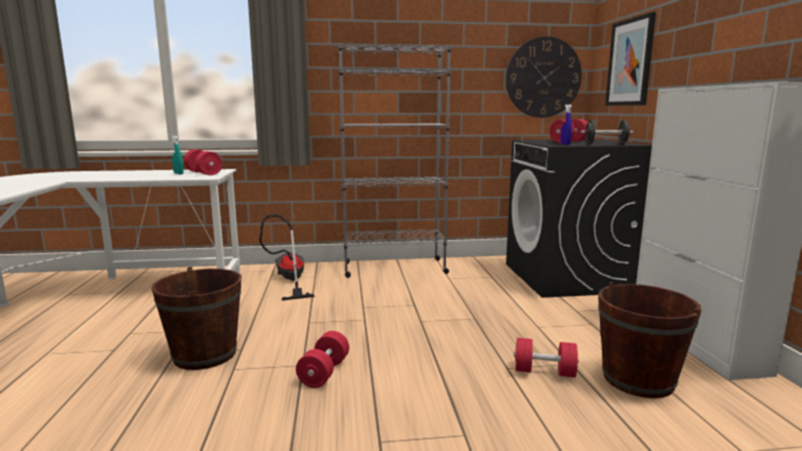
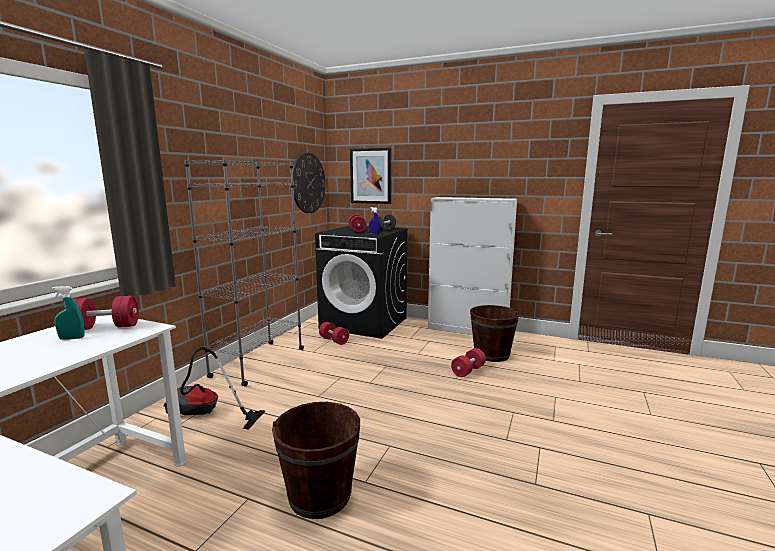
camera: 60 degrees left, 0 degrees up
(324, 372) = (410, 439): red dumbbell -> red dumbbell (334, 340)

